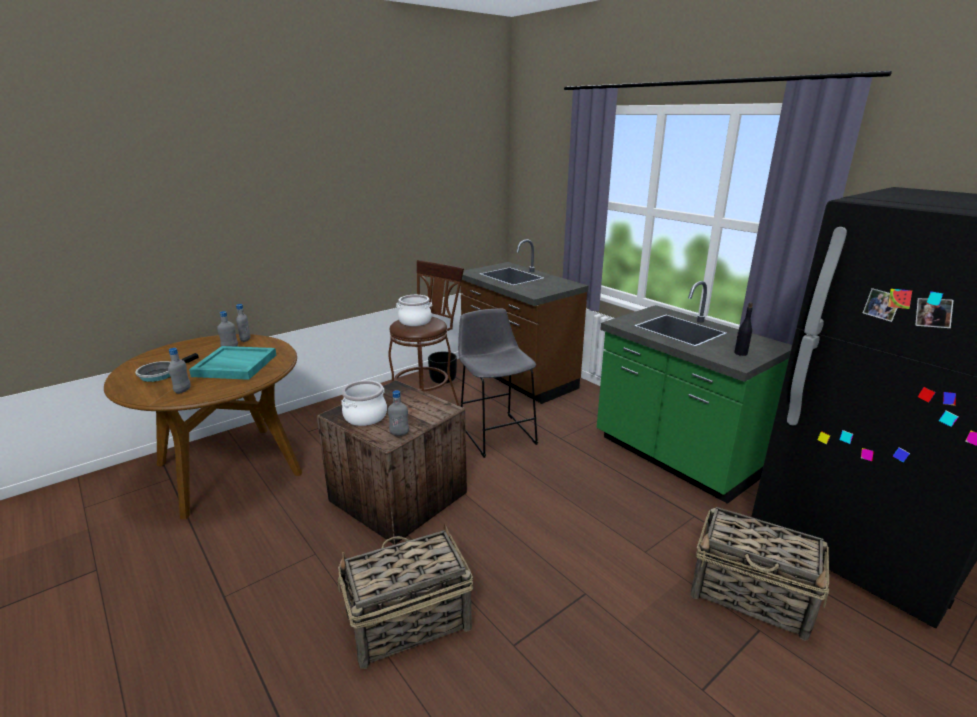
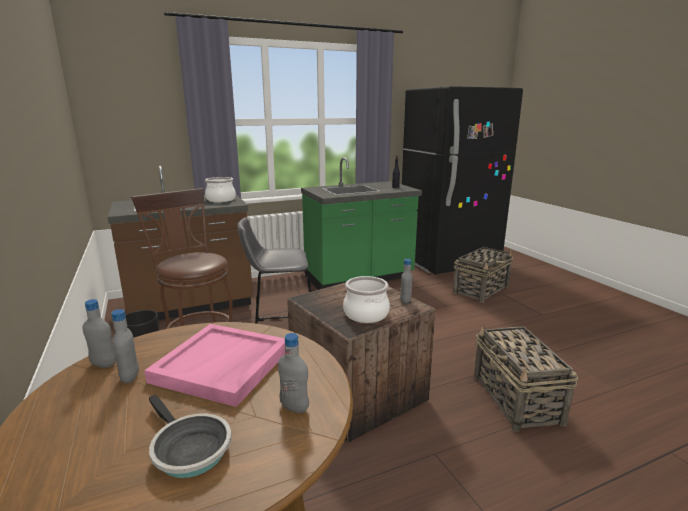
camera: 75 degrees left, 5 degrees down
(234, 365) = (222, 366): turquoise tray -> pink tray
(415, 321) = (189, 260): cooking pot -> cooking pot (221, 199)

